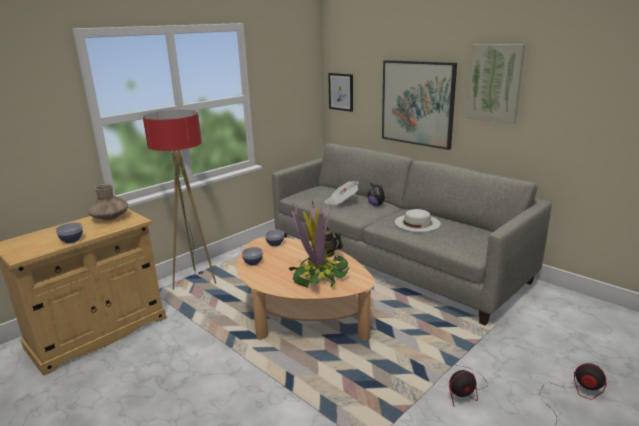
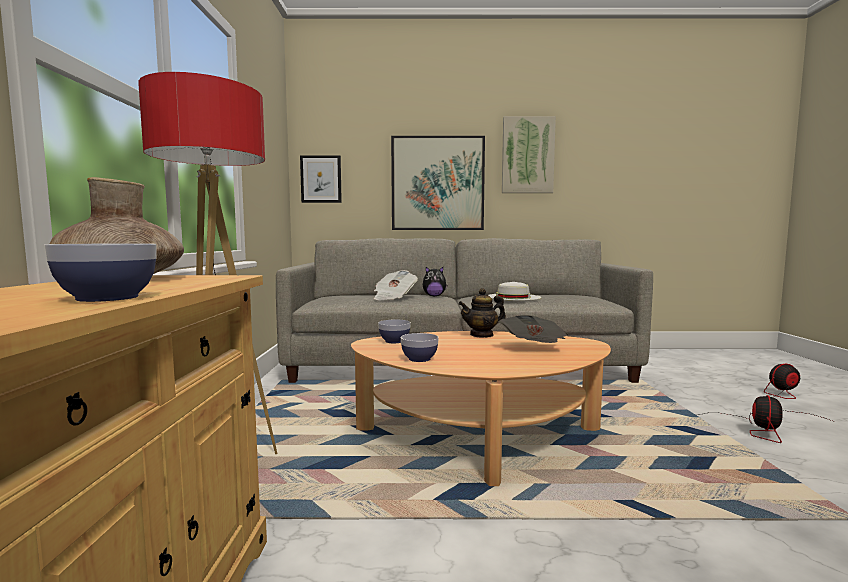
camera: 45 degrees left, 15 degrees down
(318, 276) = (534, 348): potted plant -> newspaper

